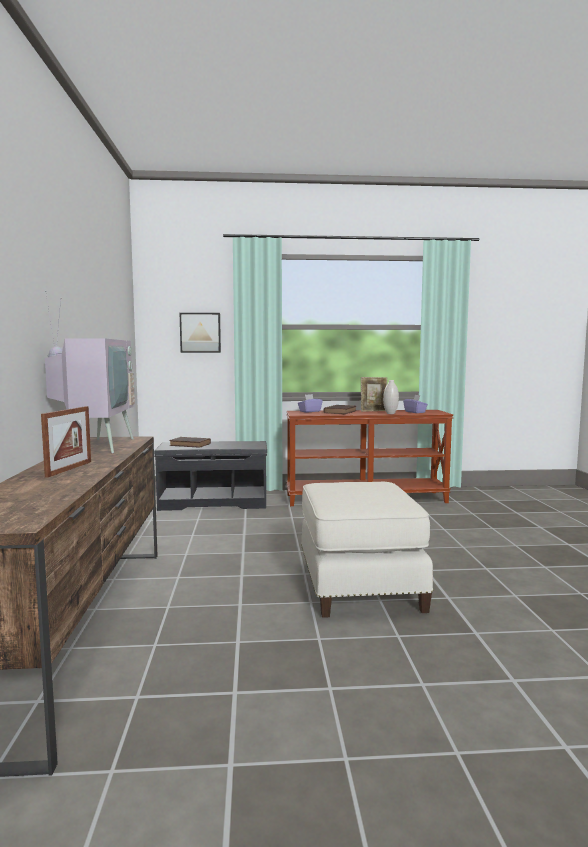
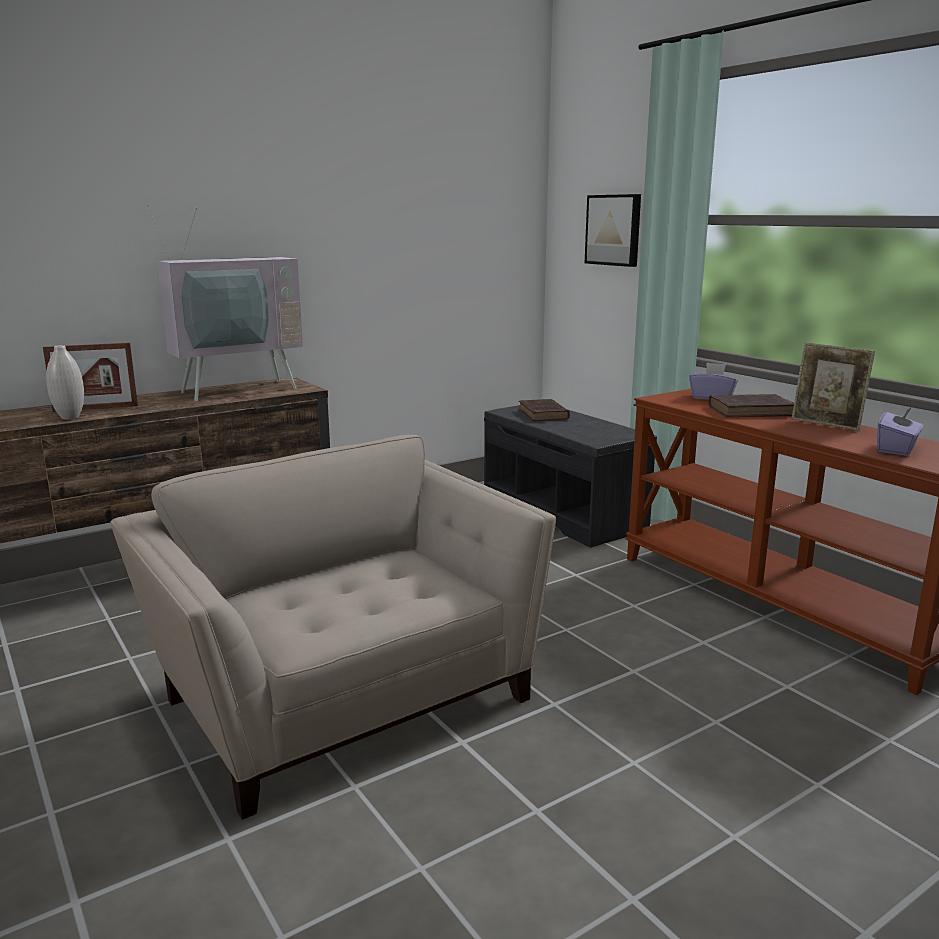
camera: 60 degrees right, 10 degrees up
(358, 585) = (344, 693): white ottoman -> beige armchair
(390, 413) = (818, 438): white vase -> white vase (70, 417)

